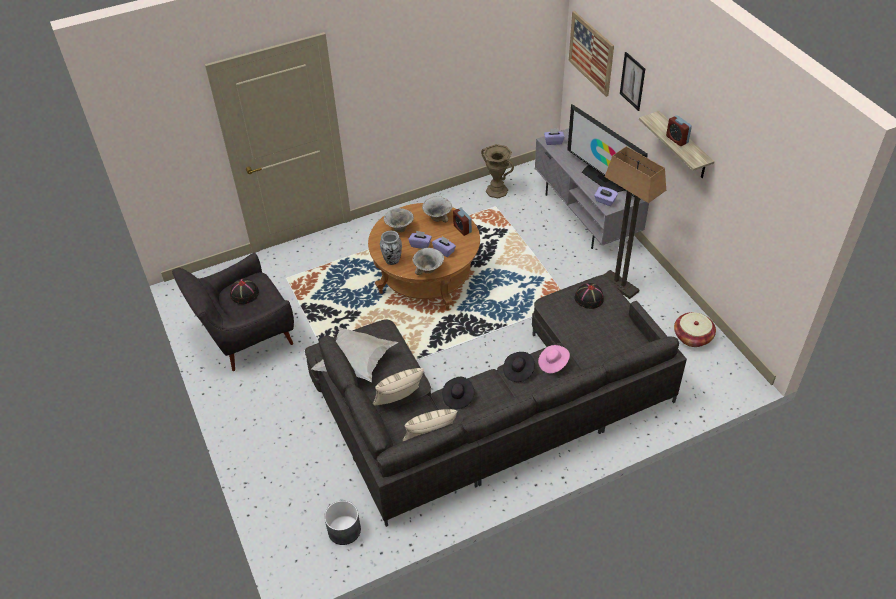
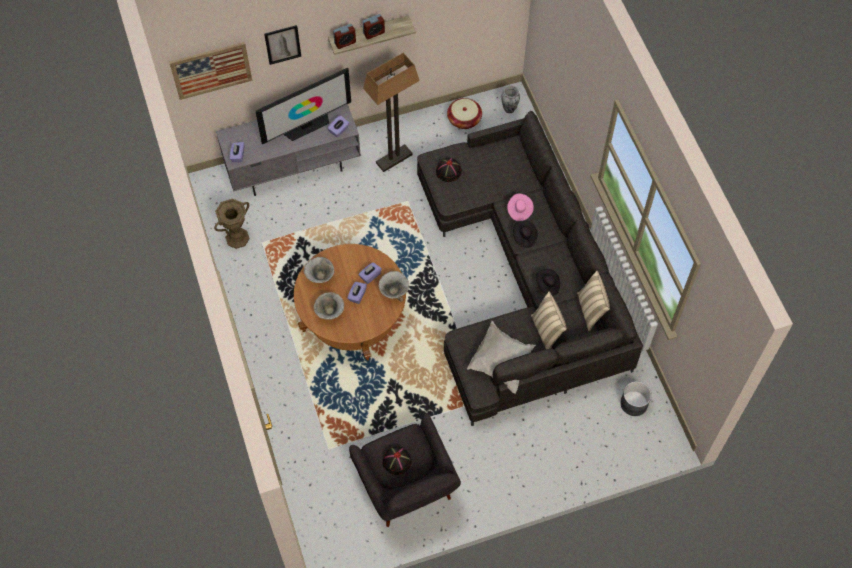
camera: 85 degrees left, 15 degrees up
(392, 261) = (375, 322): vase -> vase (509, 108)
(462, 229) = (341, 257): alarm clock -> alarm clock (345, 42)

